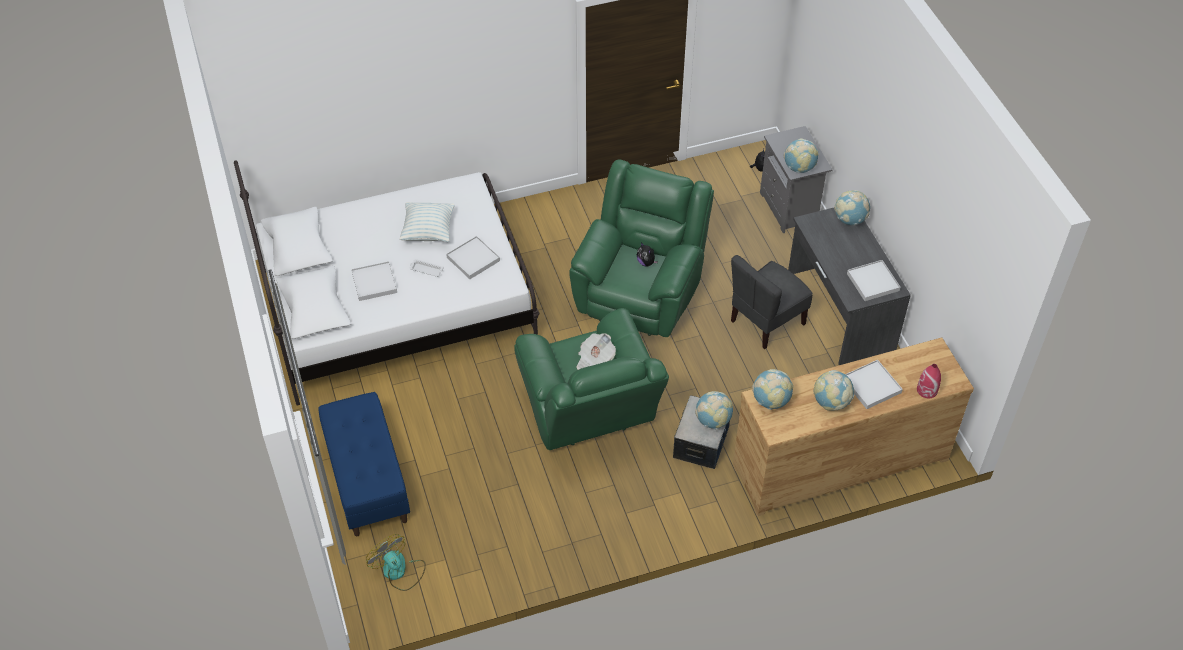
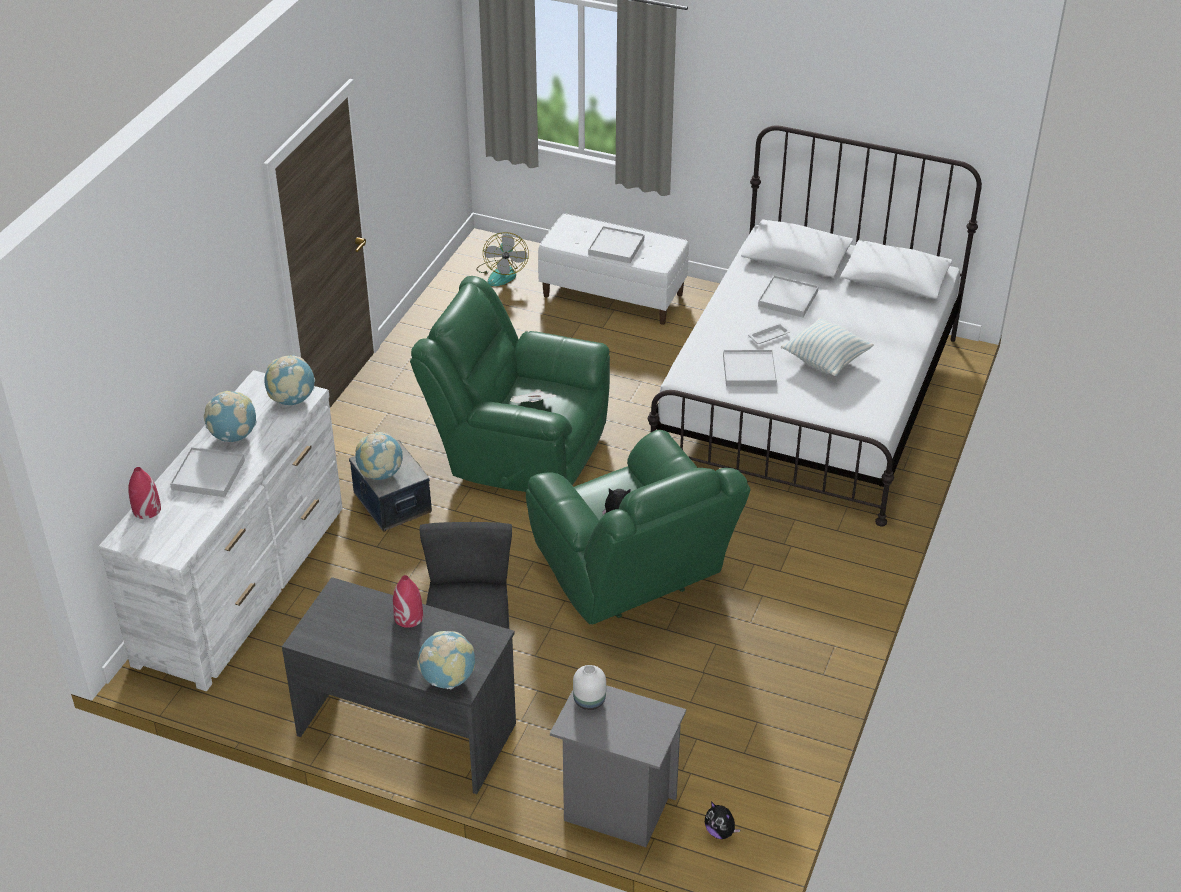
camera: 130 degrees right, 10 degrees down
(367, 480) = (613, 295): blue bench -> white bench
(399, 571) = (502, 273): fan -> fan turned 90 degrees clockwise
(799, 168) = (589, 700): globe -> white vase
(834, 260) = (408, 617): none -> red vase
(839, 461) = (243, 583): brown dresser -> white dresser
(873, 282) = (339, 627): white tray -> white tray (616, 247)

